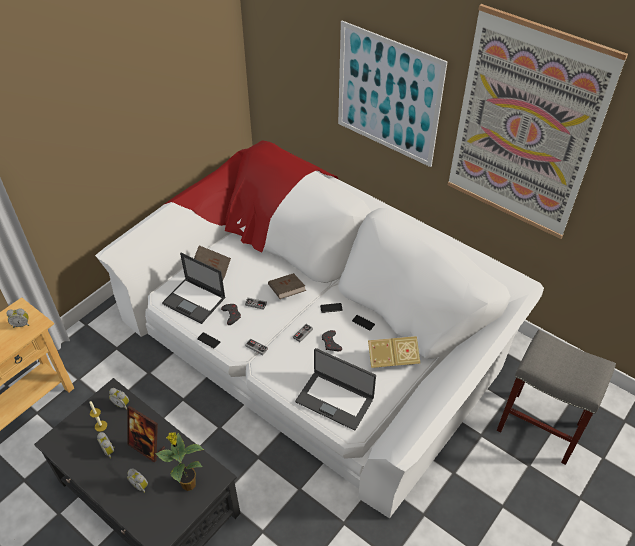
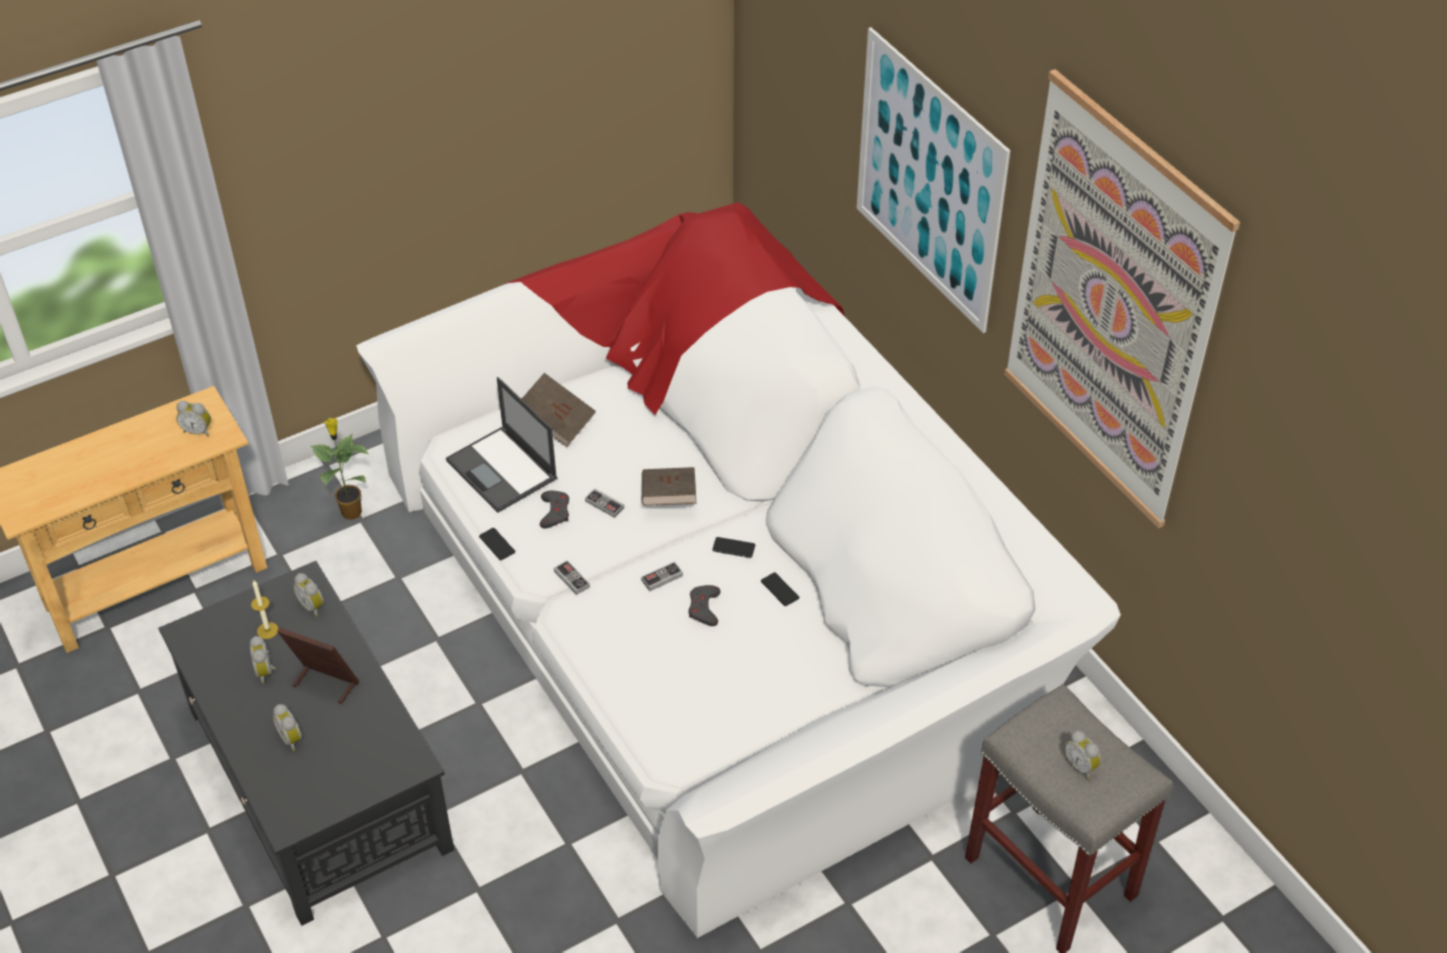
camera: 20 degrees right, 0 degrees up
(147, 447) = (325, 684): picture frame -> picture frame turned 150 degrees clockwise
(188, 483) = (364, 758): potted plant -> potted plant (350, 511)
(335, 399) = (664, 703): laptop -> none
(392, 359) = (798, 666): book -> none
(572, 368) = (1081, 766): none -> alarm clock

